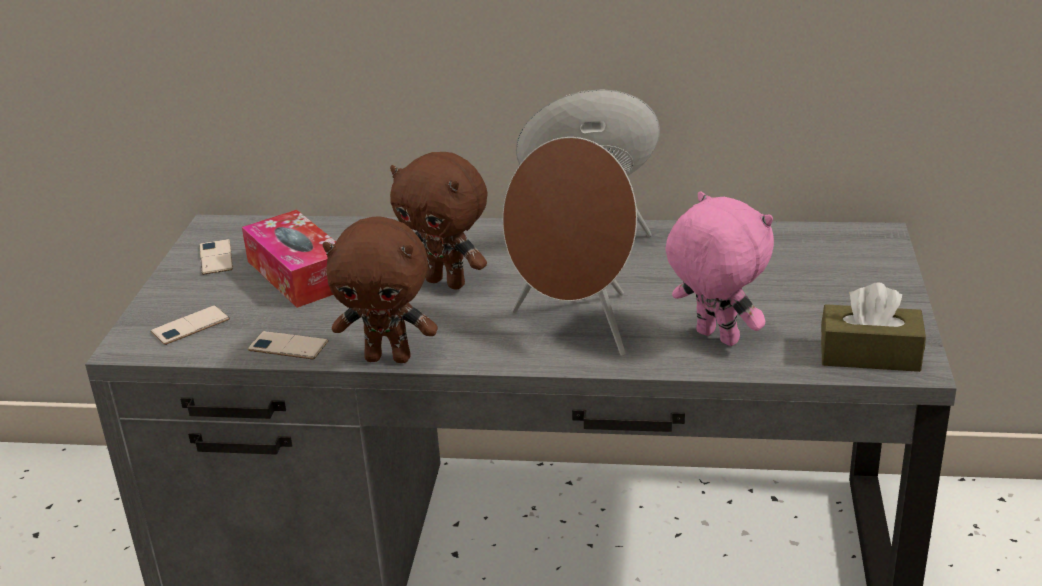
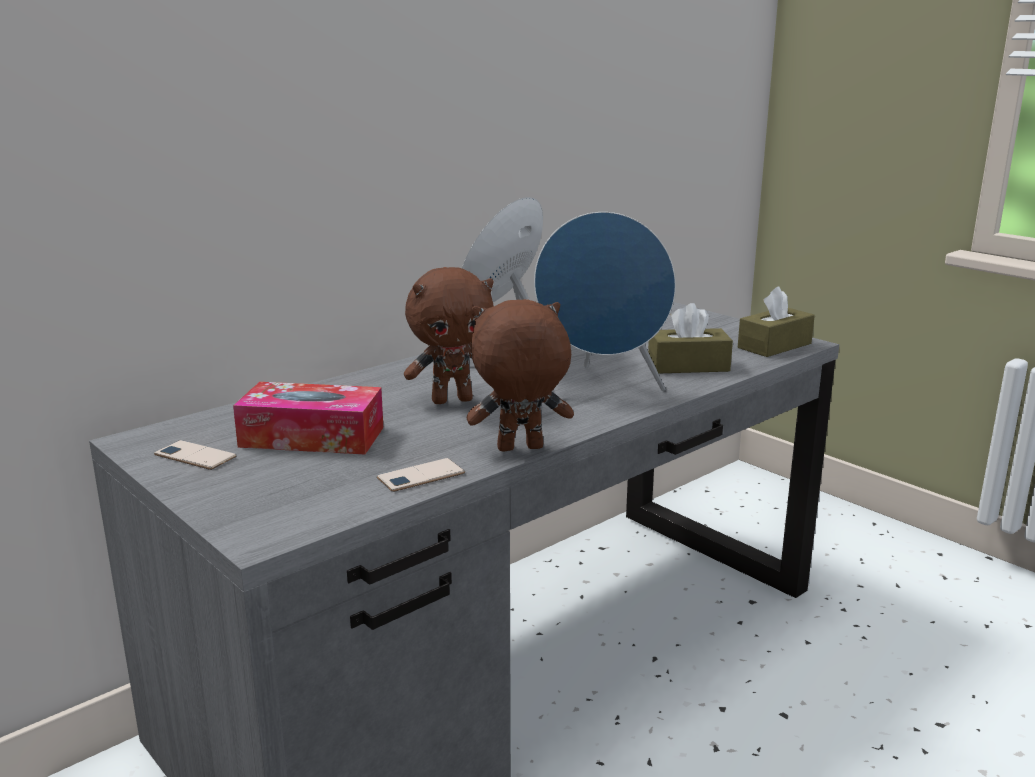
camera: 50 degrees left, 10 degrees down
(190, 326) = (291, 501): phone -> none
(389, 357) = (519, 449): brown plush toy -> brown plush toy turned 150 degrees counterclockwise
(576, 327) = (600, 389): brown speaker -> blue speaker
(715, 338) = (688, 366): pink plush toy -> brown tissue box

